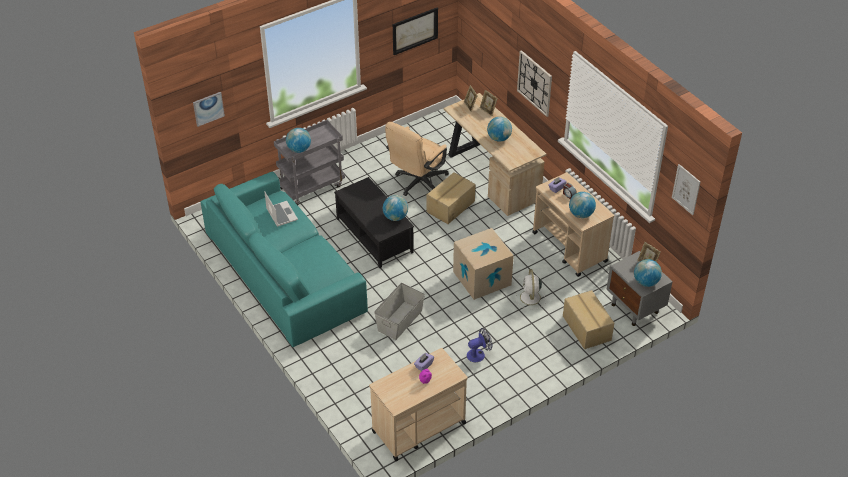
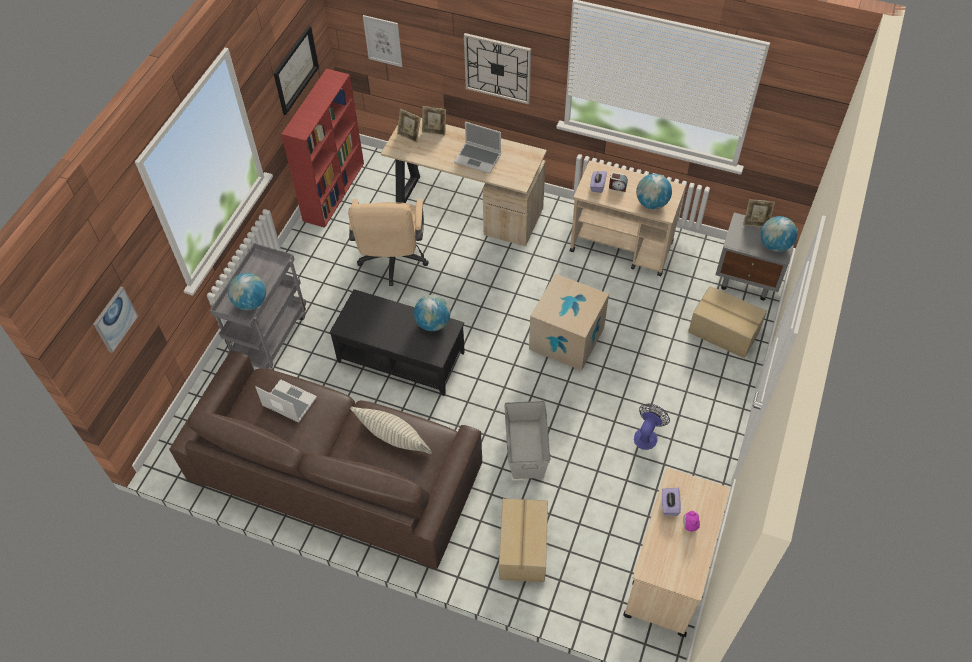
camera: 35 degrees left, 10 degrees up
(285, 272) = (336, 471): turquoise sofa -> brown sofa
(318, 262) = (393, 440): none -> pillow
(420, 127) = (334, 191): none -> red bookcase
(450, 206) = (454, 270): cardboard box -> cardboard box (522, 548)
(499, 138) = (478, 158): globe -> laptop
(530, 298) = (637, 331): white fan -> none
(686, 189) = (808, 113): picture -> picture (383, 41)

